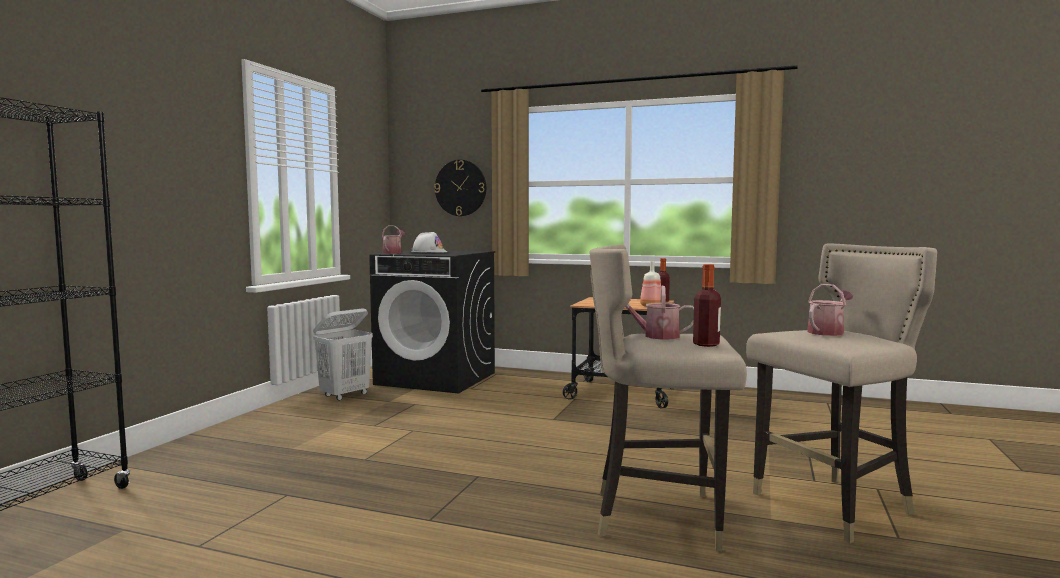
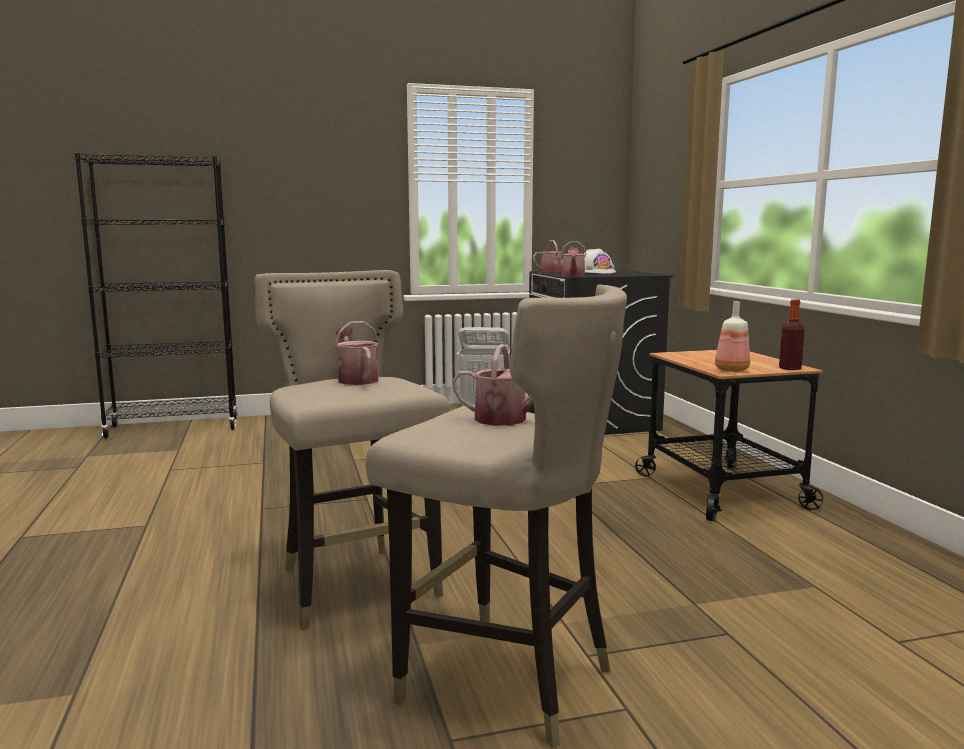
camera: 55 degrees right, 5 degrees up
(444, 254) = (573, 275): none -> watering can
(460, 188) = (673, 193): wall clock -> none
(706, 344) = (334, 394): bottle -> none

